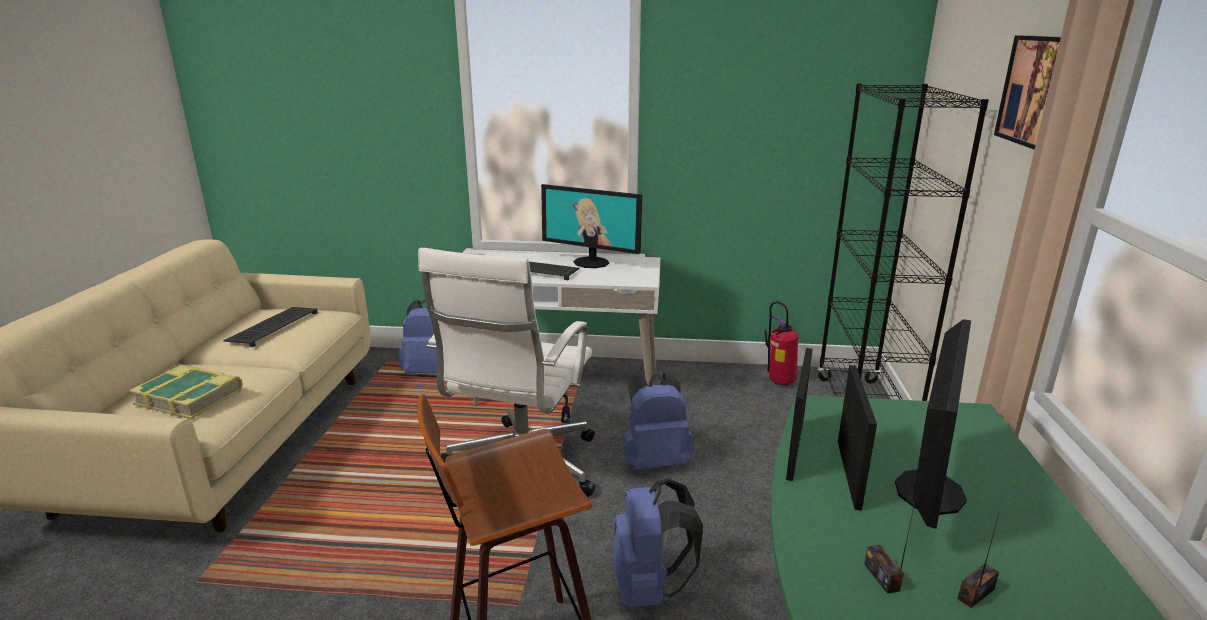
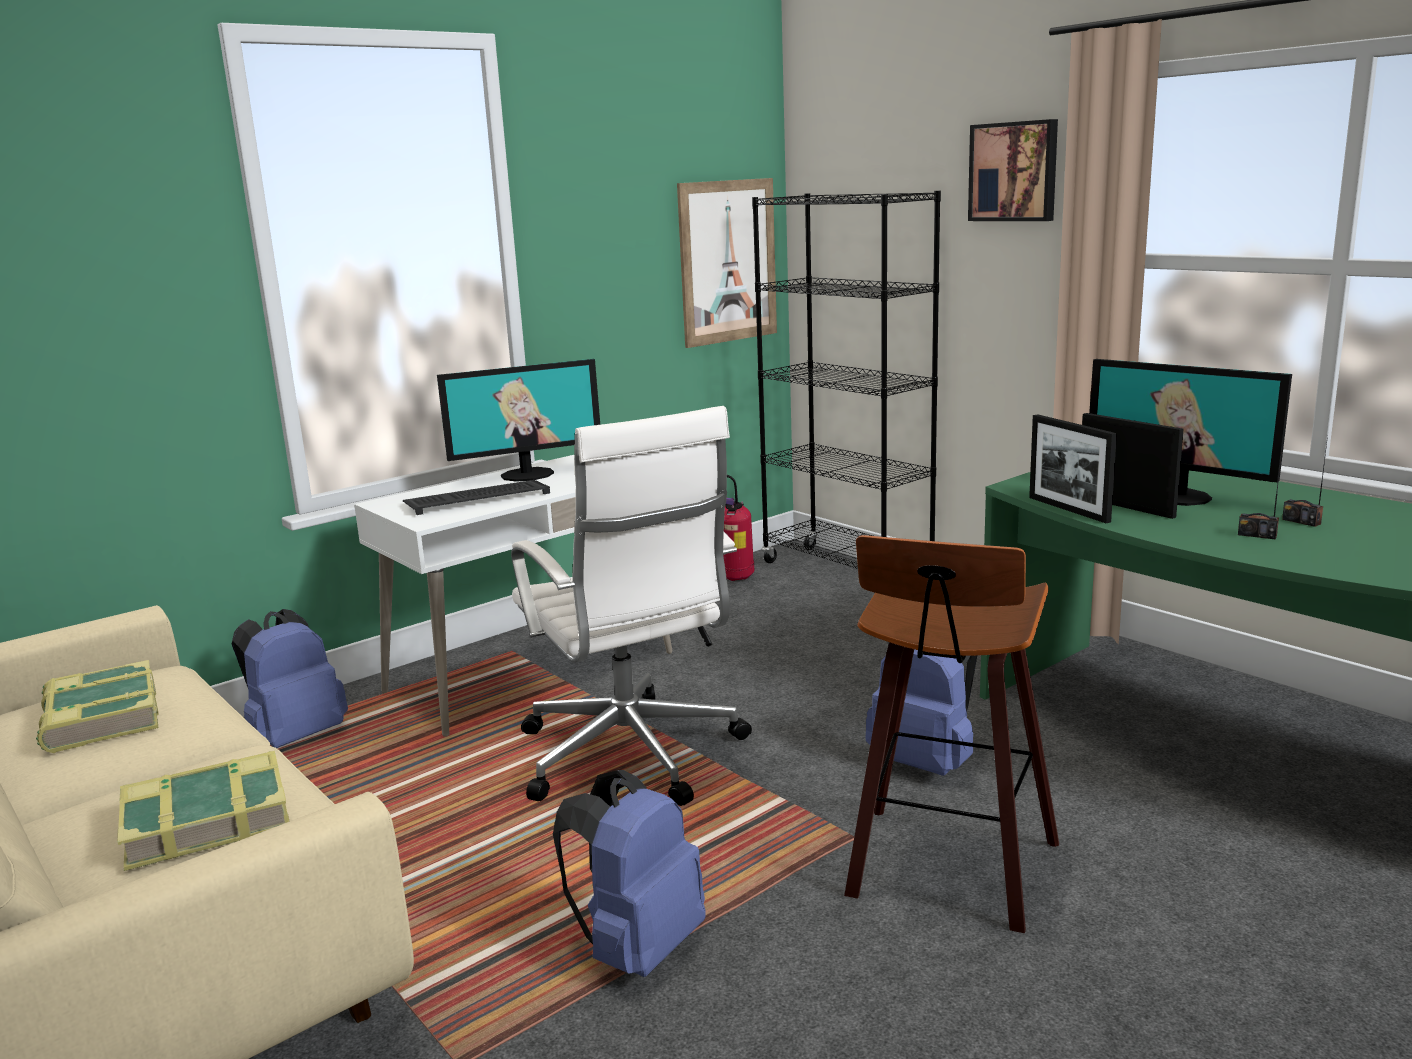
camera: 45 degrees left, 5 degrees down
(273, 327) = (100, 718): keyboard -> book
(655, 461) = (748, 683): blue backpack -> blue backpack (637, 948)
(842, 134) = (728, 261): none -> picture
(927, 491) = (1178, 496): monitor -> monitor turned 150 degrees clockwise
(976, 594) = (1301, 521): radio -> radio turned 45 degrees counterclockwise

